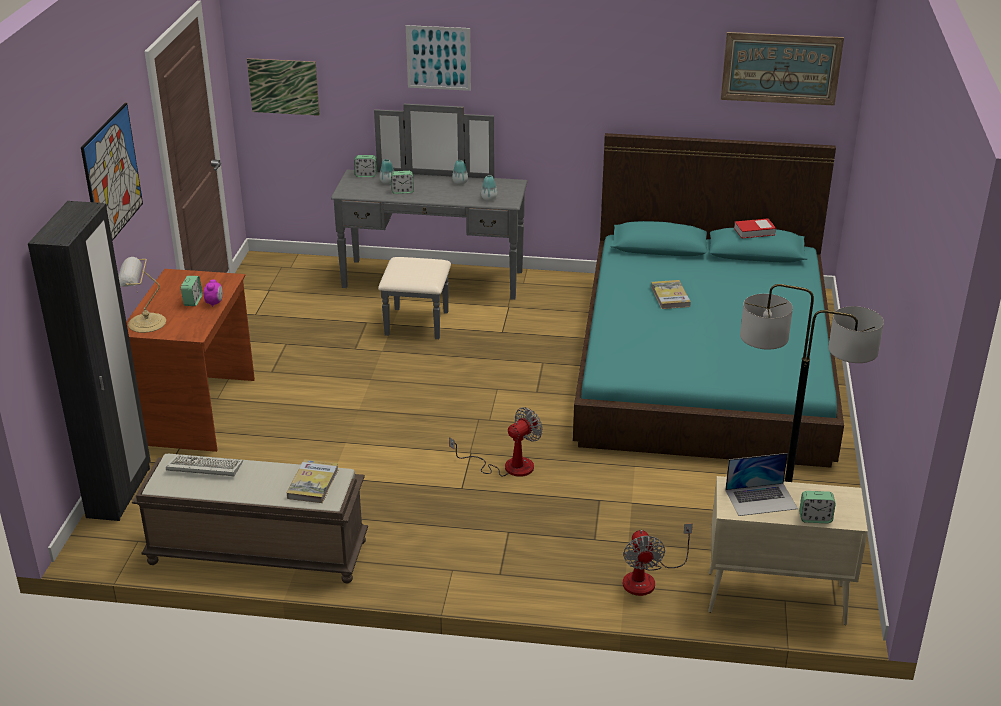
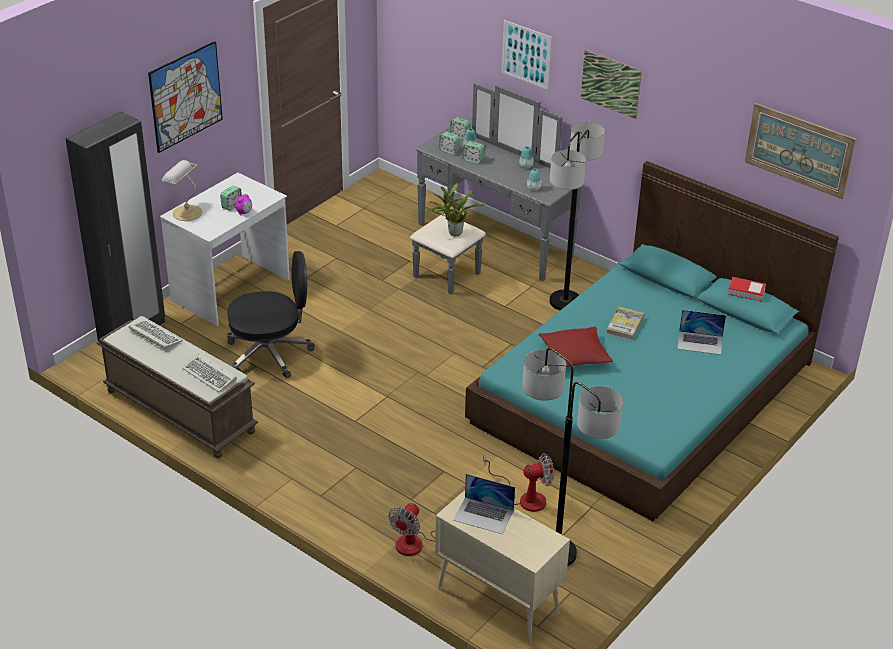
camera: 30 degrees right, 5 degrees up
(198, 411) = (231, 290): brown desk -> white desk
(283, 86) = (413, 43): picture -> picture (611, 84)
(305, 457) = (270, 353): none -> black office chair
(313, 483) = (211, 375): book -> keyboard
(423, 270) = (453, 233): none -> potted plant
(508, 466) = (403, 417): fan -> fan (524, 497)
(554, 310) = (565, 302): none -> floor lamp
(655, 336) = (574, 355): none -> red pillow
(749, 289) = (700, 342): none -> laptop
(815, 518) = (507, 546): alarm clock -> alarm clock (449, 150)

